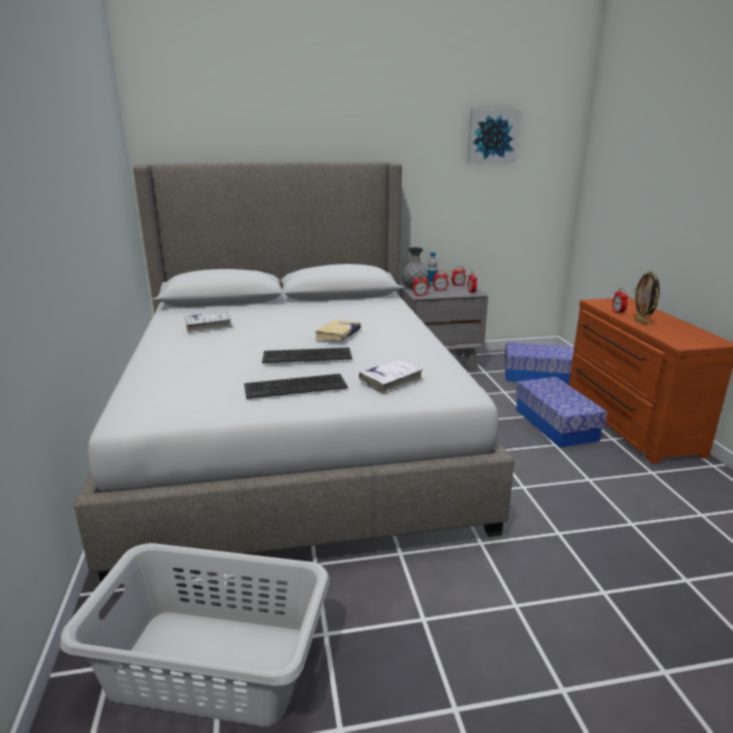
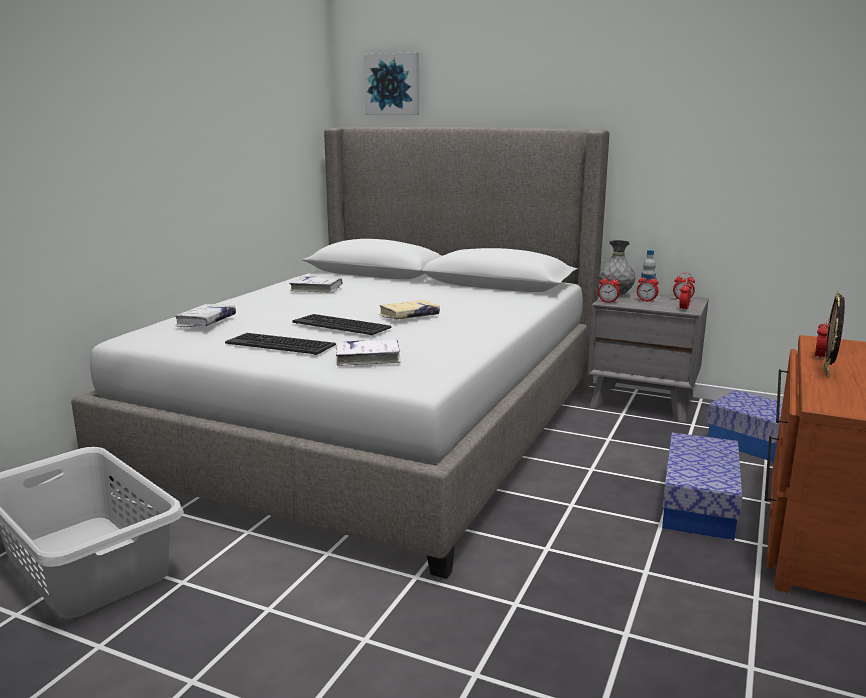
camera: 35 degrees right, 5 degrees down
(183, 381) = (206, 322): none -> white book
(492, 136) = (753, 97): picture -> picture (393, 84)

